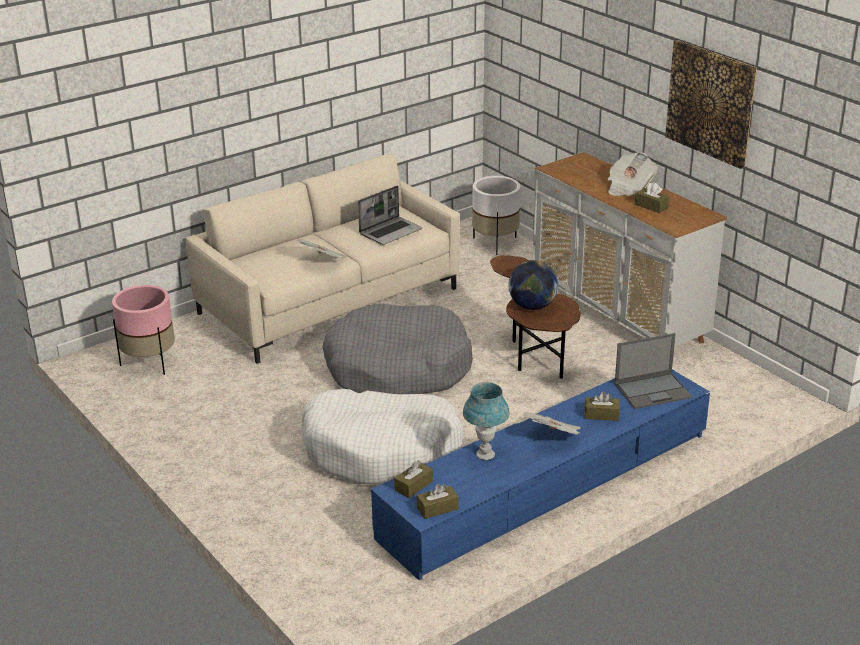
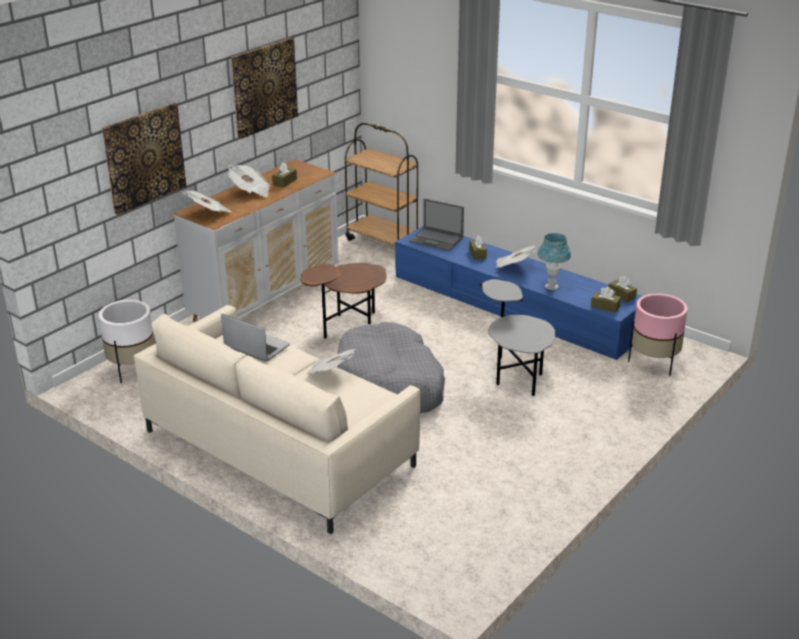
camera: 105 degrees left, 0 degrees up
(149, 362) = (444, 539): pink planter -> pink planter (654, 362)
(382, 451) = (513, 374): white dog bed -> grey side table
(532, 306) = (351, 281): globe -> none
(576, 78) = (144, 157): none -> picture
(577, 166) = (209, 213): none -> newspaper
(653, 390) = (437, 240): laptop -> laptop turned 150 degrees clockwise
(758, 409) = (383, 243): none -> brown cart

